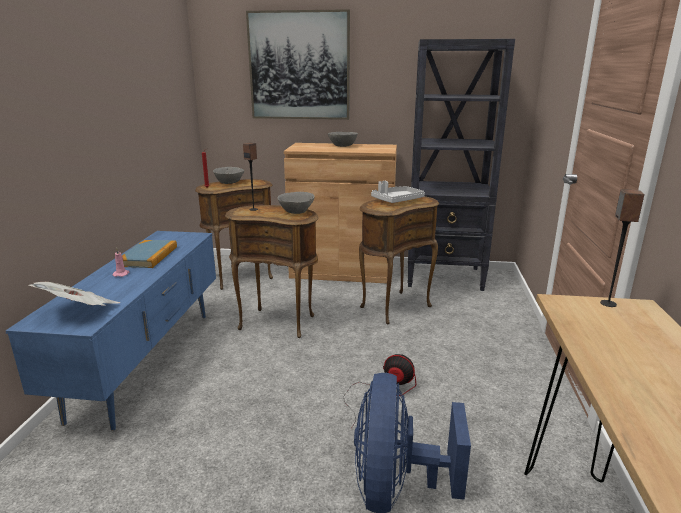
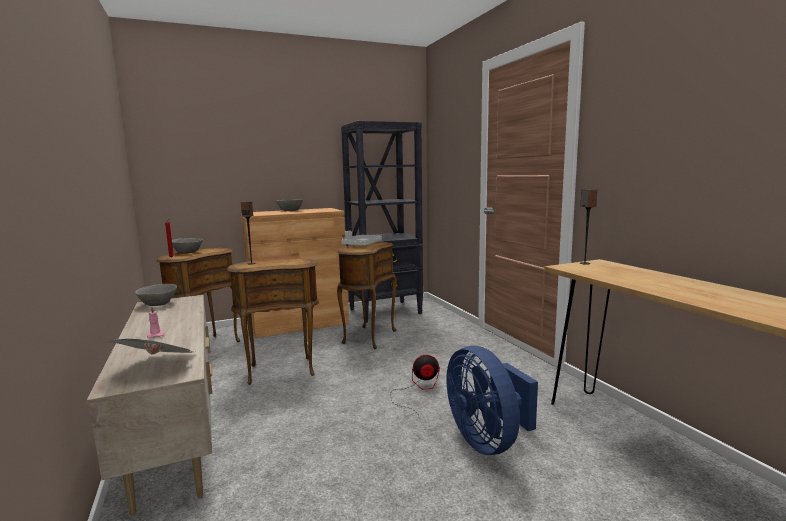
camera: 30 degrees left, 10 degrees down
(147, 362) = (176, 434): blue tv stand -> beige tv stand
(149, 256) = (164, 319): book -> none
(296, 212) = (293, 260): grey bowl -> grey bowl (157, 304)
(299, 66) = (240, 145): picture -> none

